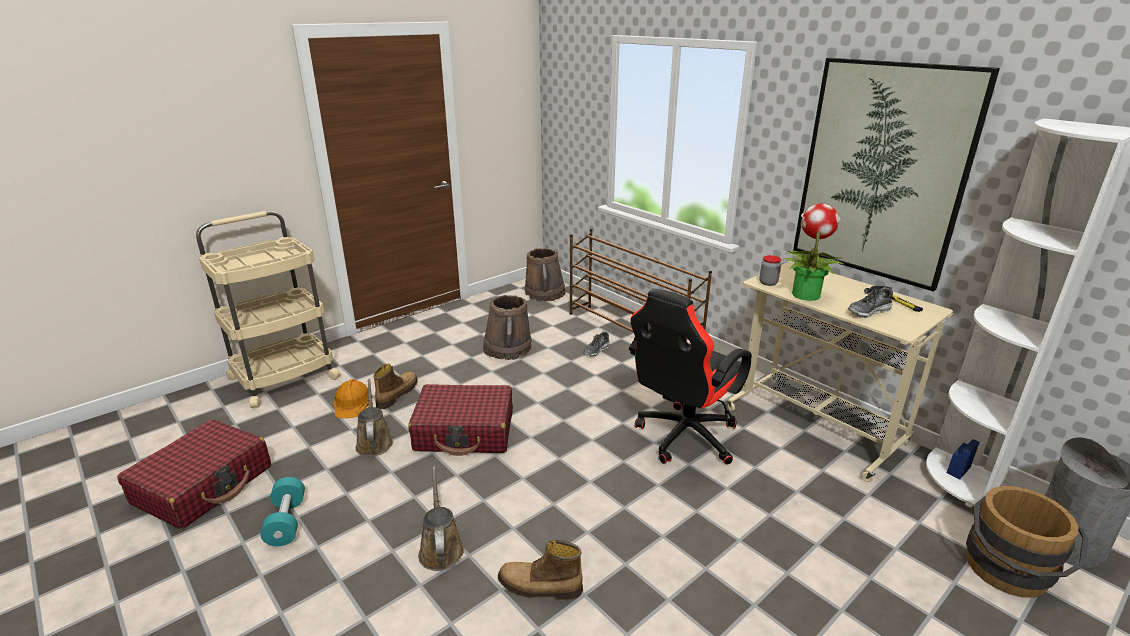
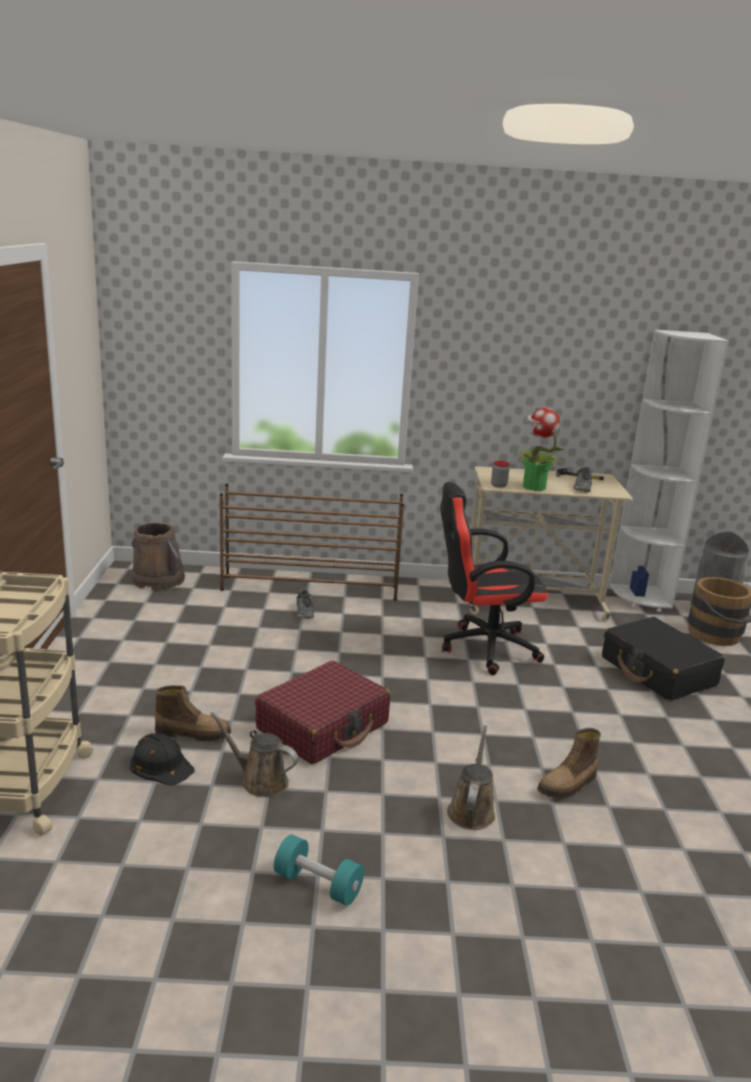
camera: 50 degrees left, 5 degrees down
(204, 485) = (158, 925): red suitcase -> none
(352, 403) = (161, 765): orange hard hat -> black hard hat
(396, 394) = (193, 733): boot -> boot turned 120 degrees clockwise
(441, 548) = (471, 810): brown watering can -> brown watering can turned 75 degrees clockwise
(507, 349) = (222, 644): brown bucket -> none
(681, 440) = (481, 649): black office chair -> black office chair turned 90 degrees clockwise
(834, 560) = (658, 672): none -> black suitcase
(882, 172) = (545, 378): picture -> none

